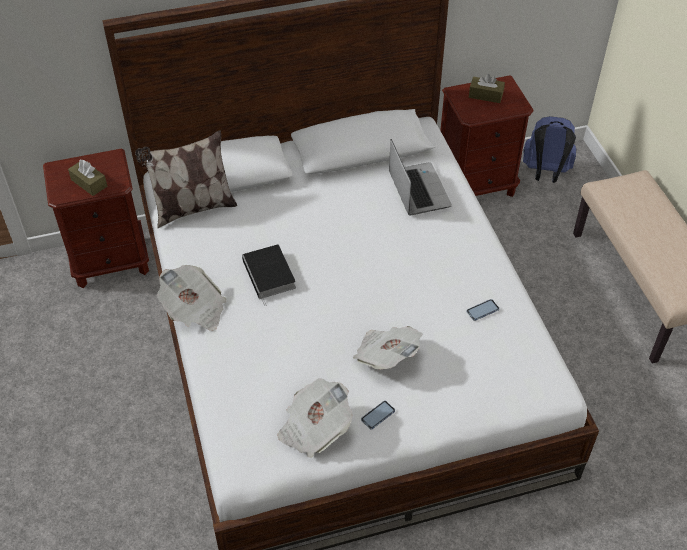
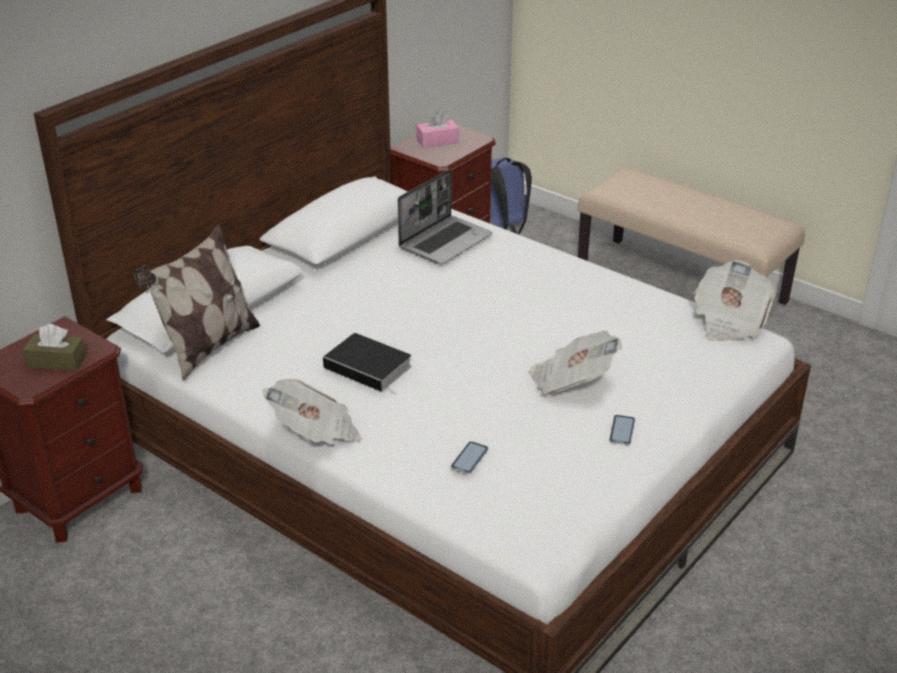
camera: 35 degrees left, 15 degrees down
(314, 428) = (573, 471): newspaper -> newspaper (729, 321)
(417, 190) = (445, 241): laptop -> laptop turned 90 degrees clockwise
(482, 310) = (620, 307): phone -> phone (469, 458)
(485, 95) = (437, 141): brown tissue box -> pink tissue box

